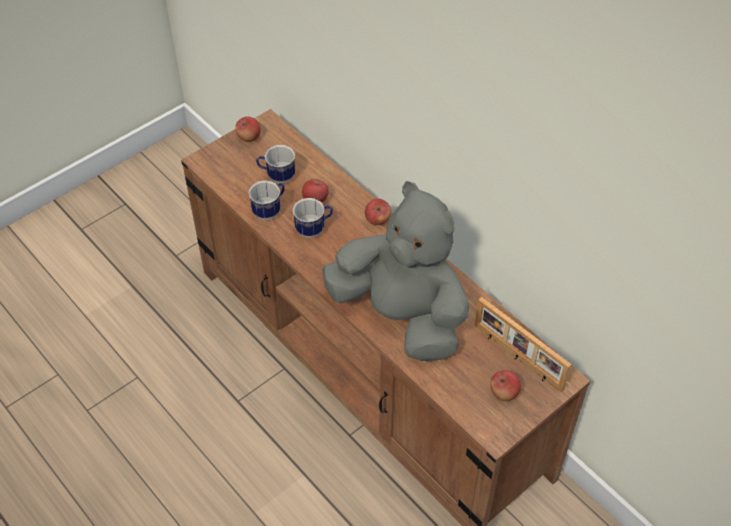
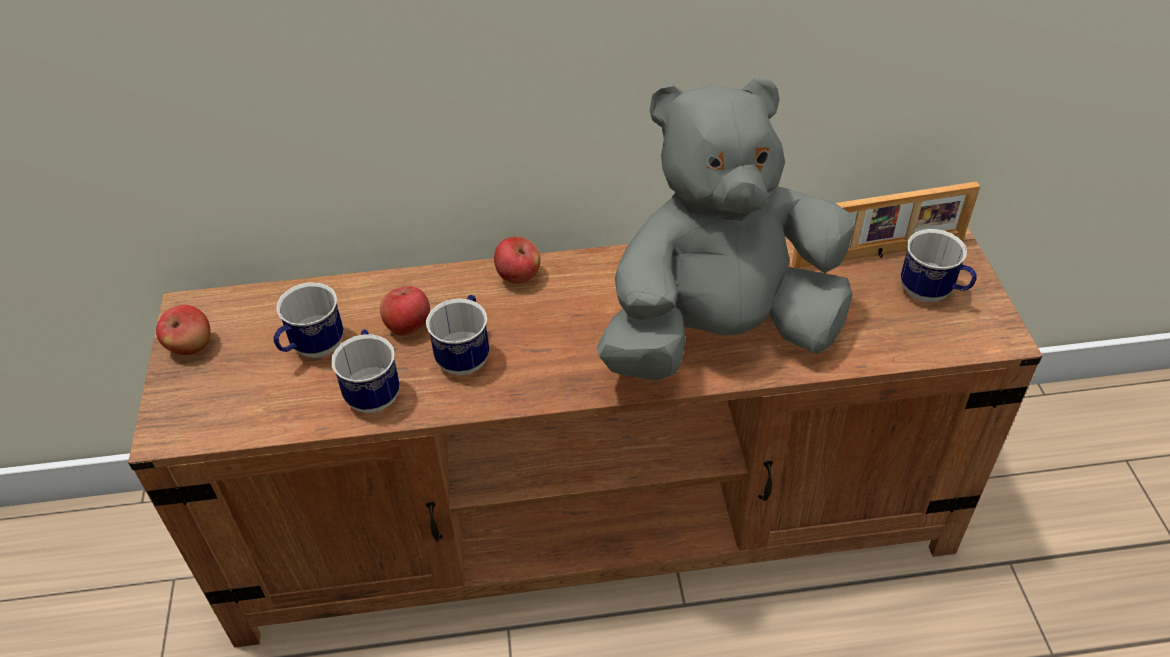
camera: 55 degrees left, 5 degrees down
(504, 393) = (932, 294): apple -> mug

